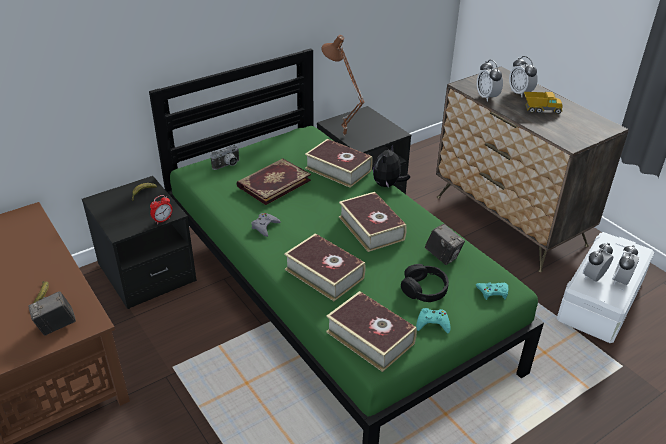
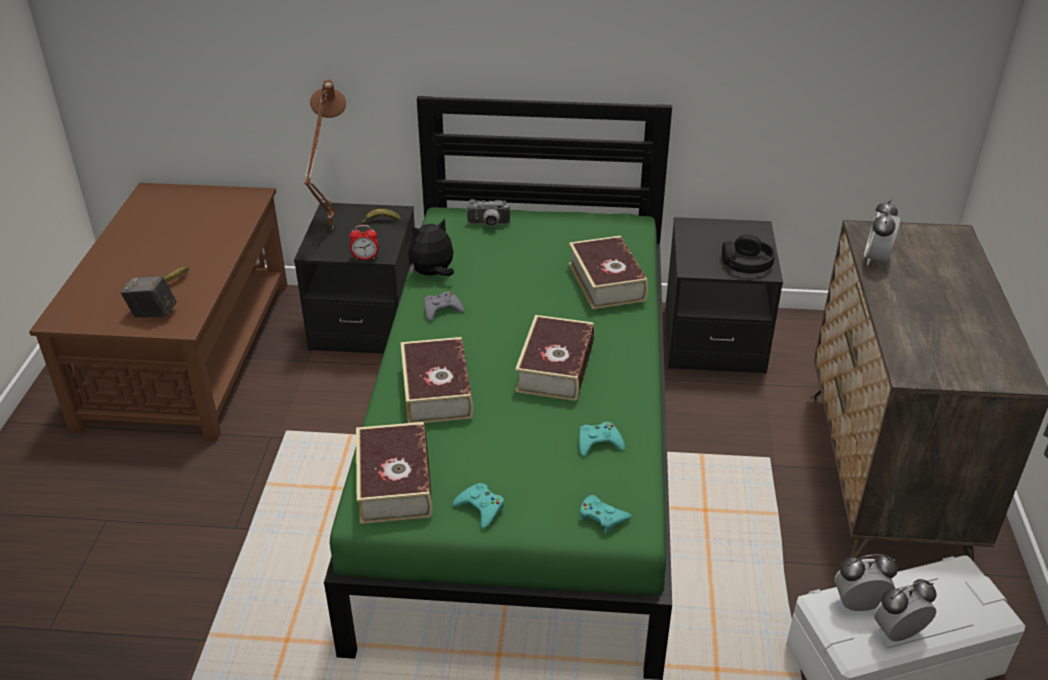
camera: 40 degrees right, 0 degrees up
(273, 183) = (511, 265): book -> none
(342, 136) = (684, 247): brown table lamp -> brown table lamp (329, 228)
(388, 185) = (646, 328): plush toy -> plush toy (432, 274)
(424, 289) = (524, 467): black headphones -> black headphones (746, 263)
(442, 256) = (599, 443): camera -> turquoise game controller
(520, 93) = (941, 273): alarm clock -> none
(541, 110) = (936, 309): toy truck -> none

